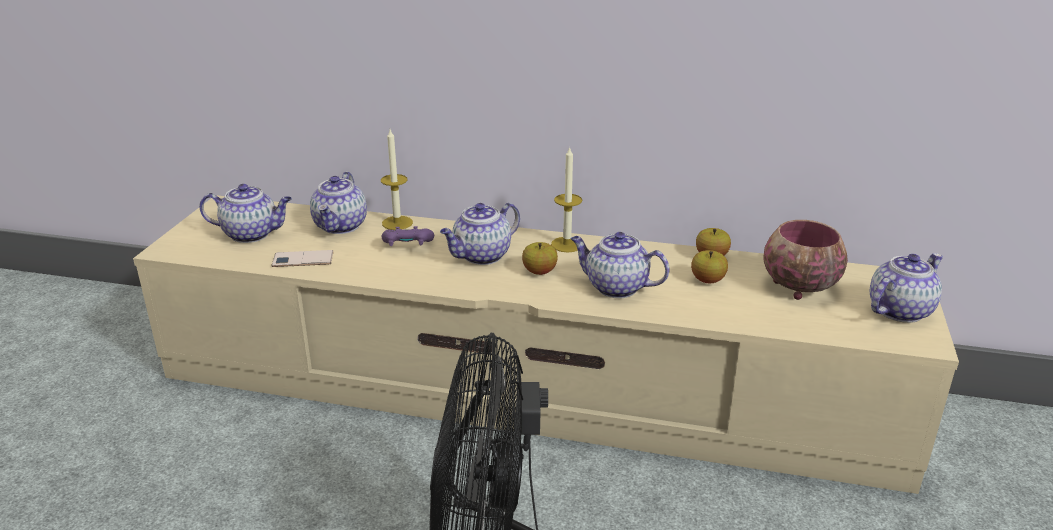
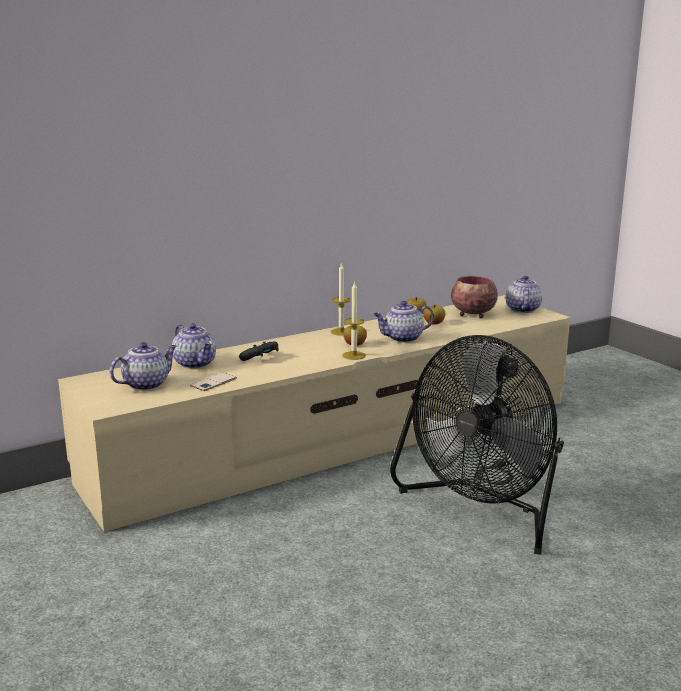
camera: 45 degrees left, 10 degrees down
(397, 223) = (226, 352): candle -> candle (354, 355)
(407, 247) = (260, 358): purple game controller -> black game controller
(481, 256) = (311, 349): teapot -> none

